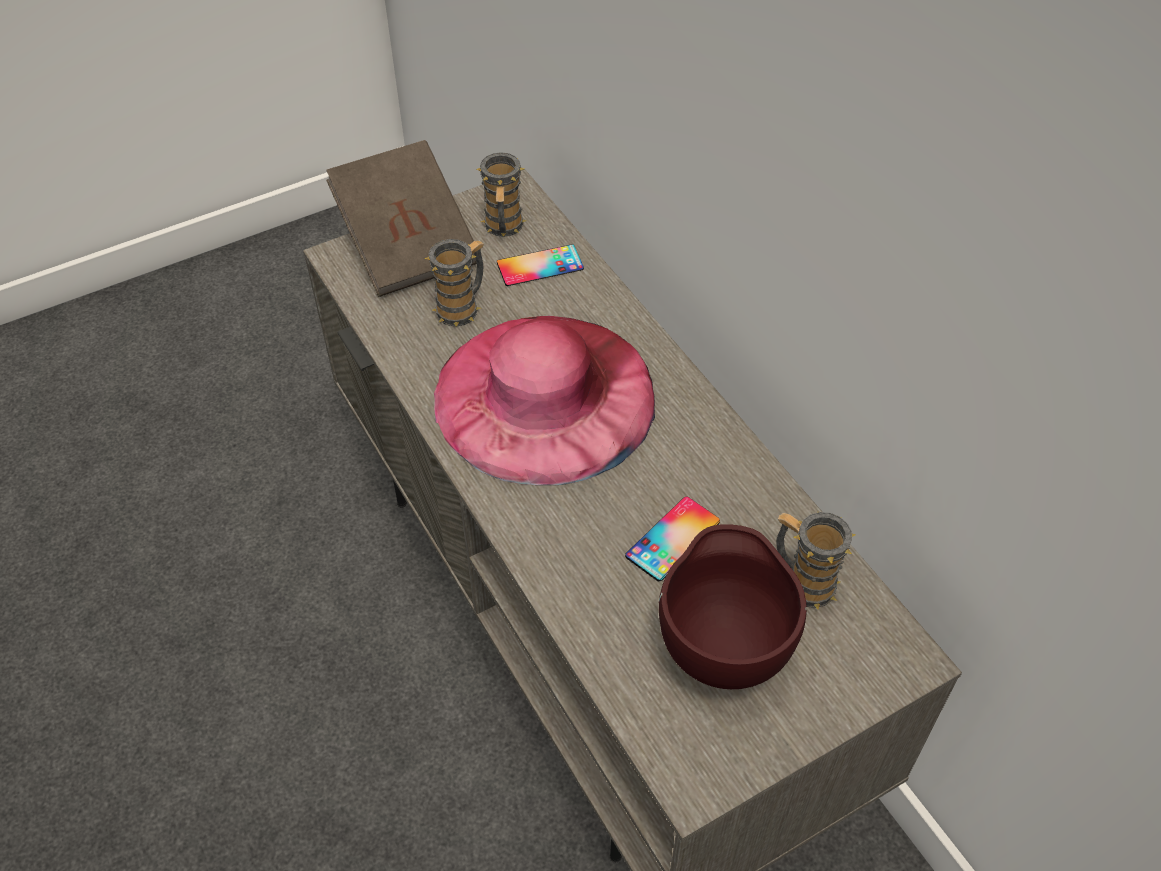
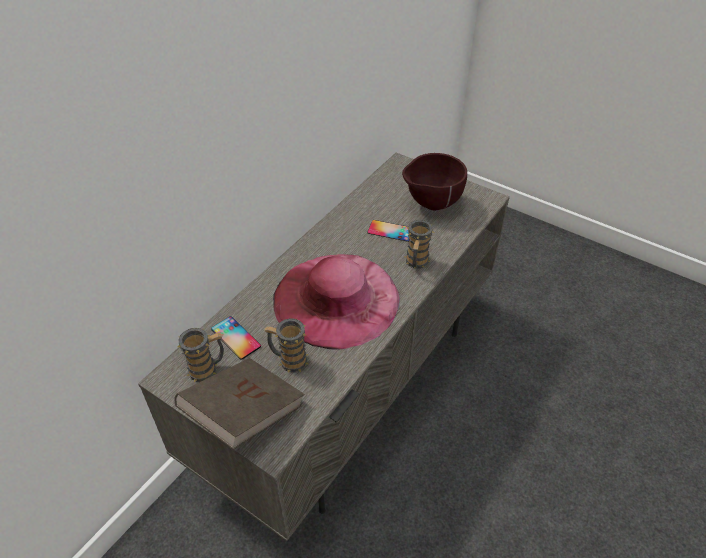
camera: 115 degrees left, 5 degrees down
(802, 581) = (385, 193): mug -> mug (416, 263)

